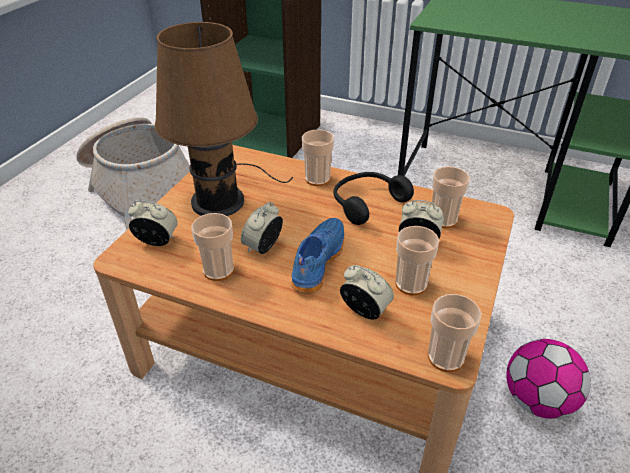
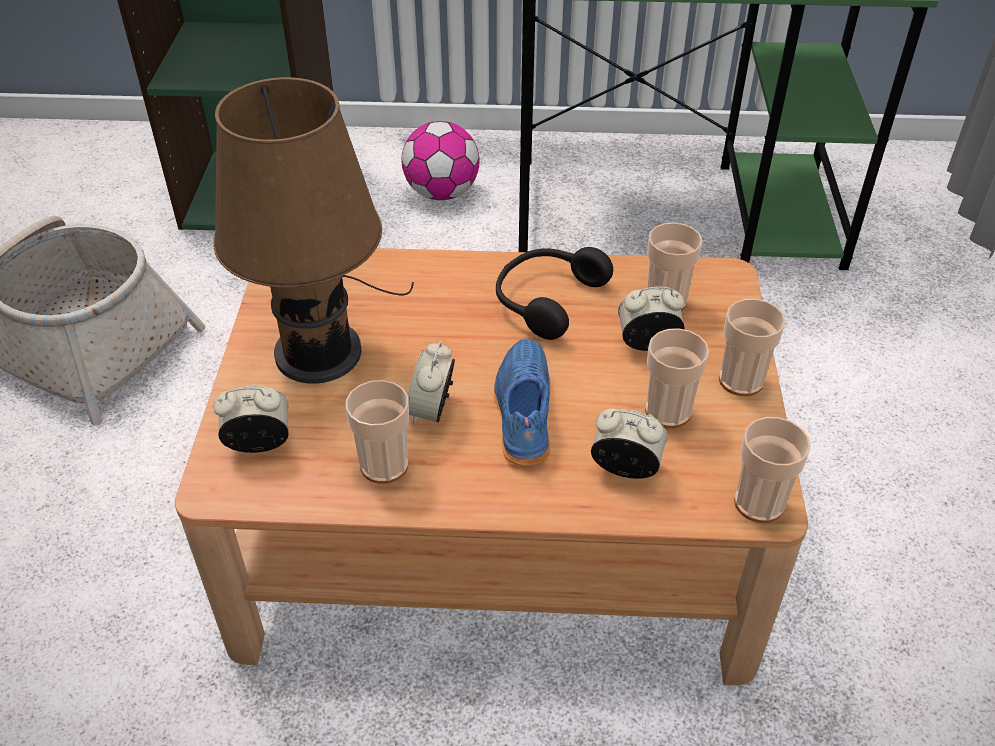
camera: 20 degrees left, 5 degrees up
(317, 179) = (453, 277): cup -> cup (741, 380)
(537, 400) = (831, 520): football -> football (442, 193)

